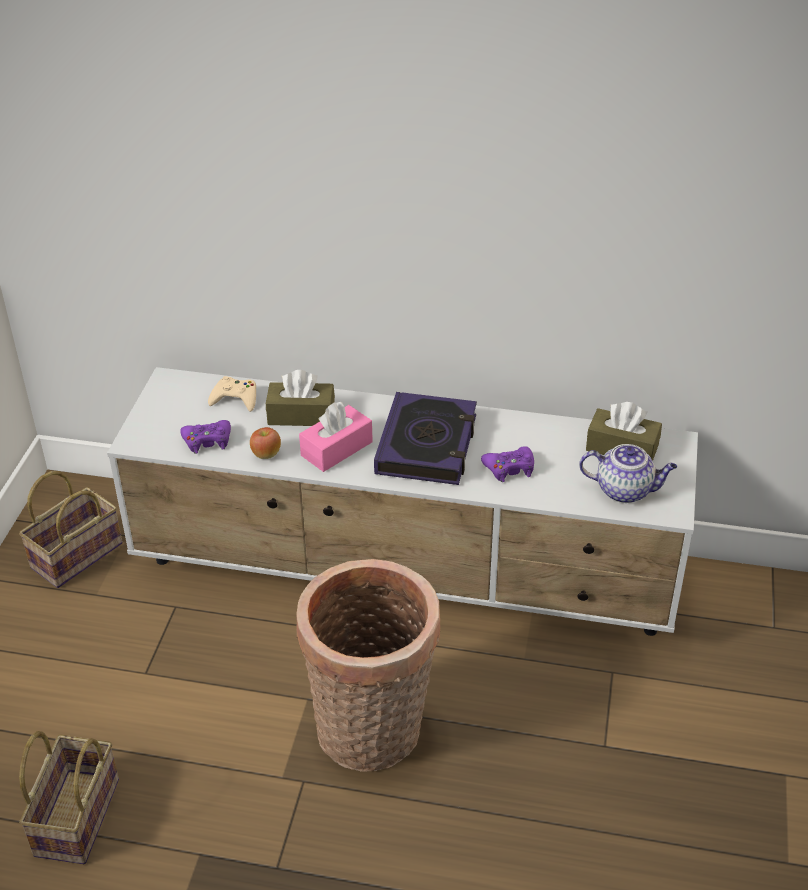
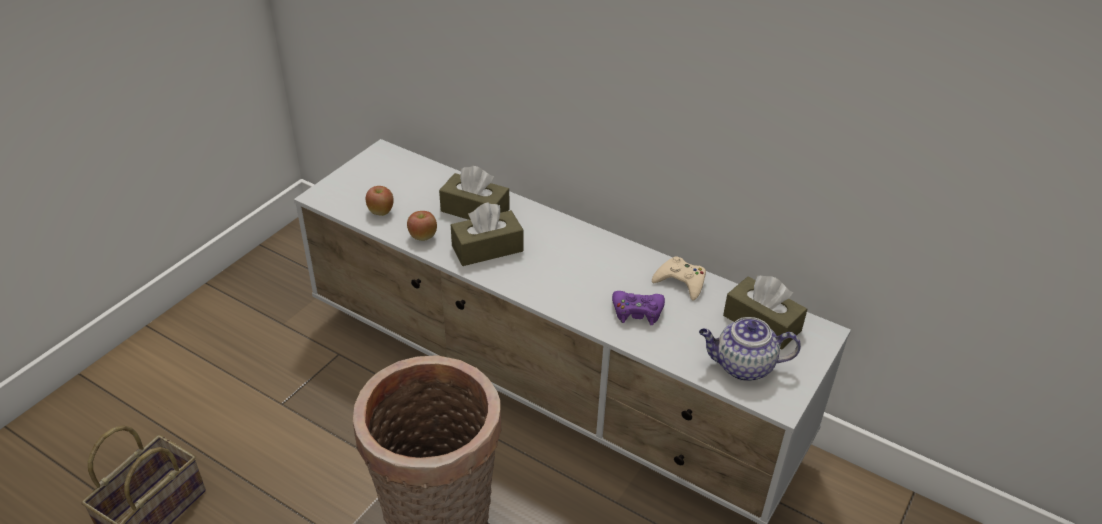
camera: 20 degrees right, 0 degrees up
(77, 553) = (289, 285): basket -> none
(207, 441) = (381, 211): purple game controller -> apple
(235, 398) = (428, 181): beige game controller -> beige game controller (681, 282)
(336, 449) = (487, 248): pink tissue box -> brown tissue box
(427, 445) = (571, 268): book -> none
(625, 490) = (742, 366): teapot -> teapot turned 150 degrees clockwise

